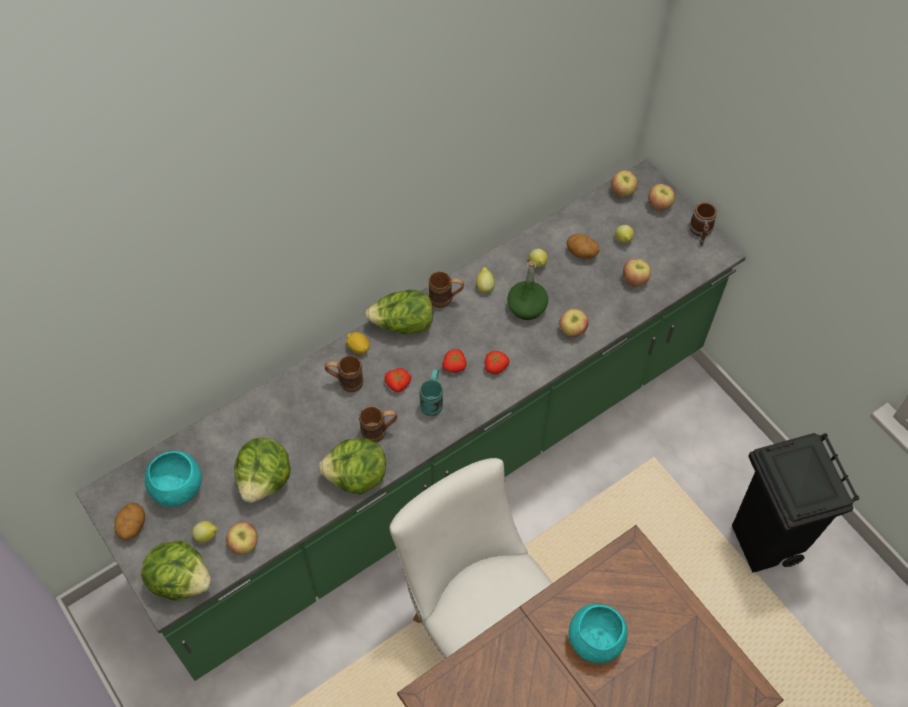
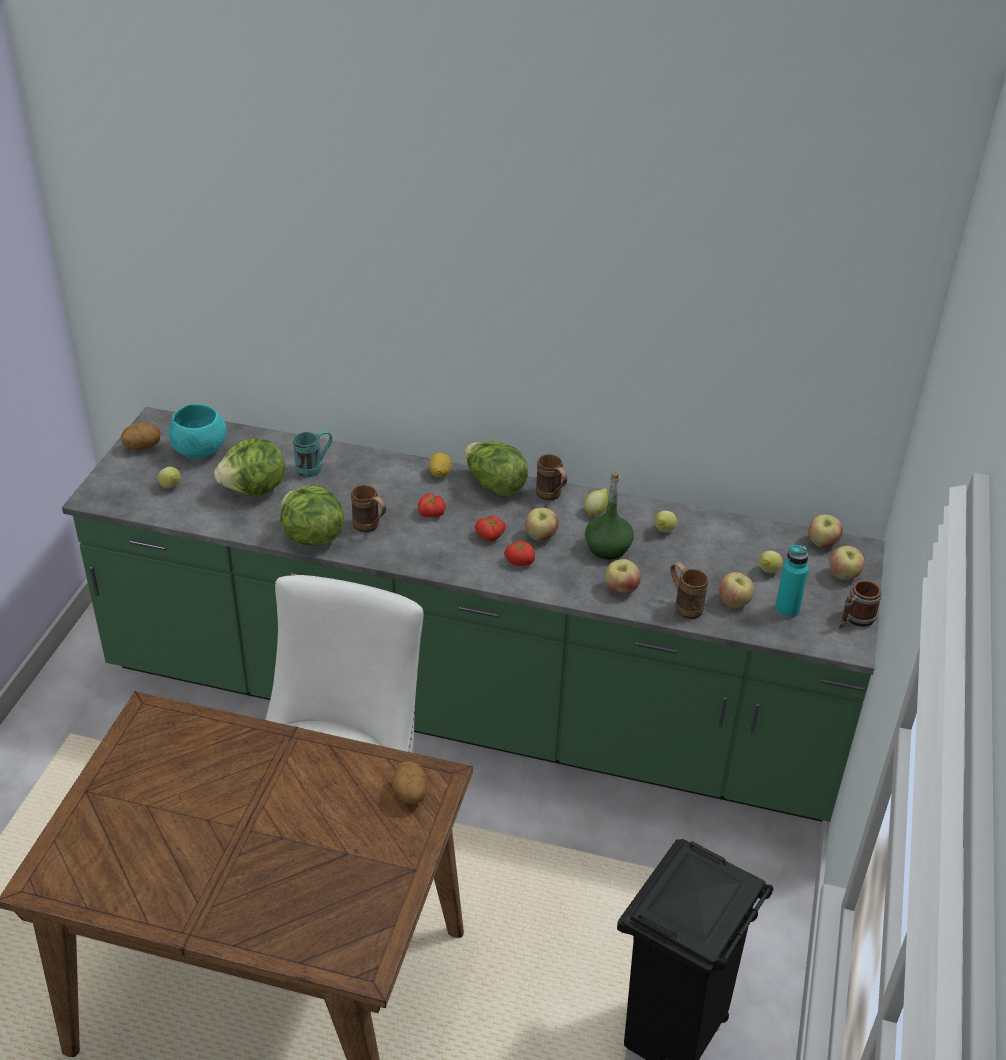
camera: 50 degrees right, 20 degrees down
(181, 579) = (118, 494): lettuce -> none
(244, 544) = (183, 510): apple -> apple (540, 536)
(345, 382) = (397, 484): brown mug -> brown mug (684, 605)
(433, 400) = (438, 541): turquoise mug -> turquoise mug (314, 468)
(581, 253) = (713, 552): potato -> potato (409, 794)
(595, 641) = (310, 801): turquoise bowl -> none
(664, 258) = (786, 610): none -> turquoise bottle

